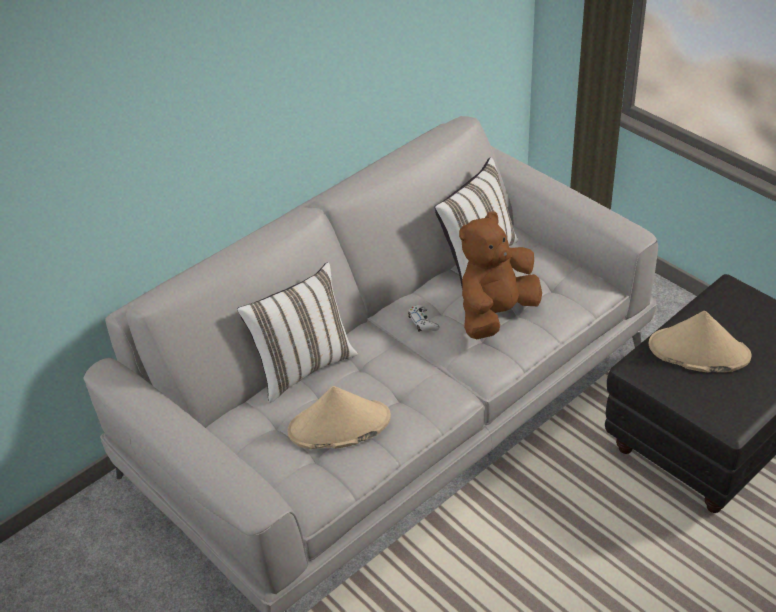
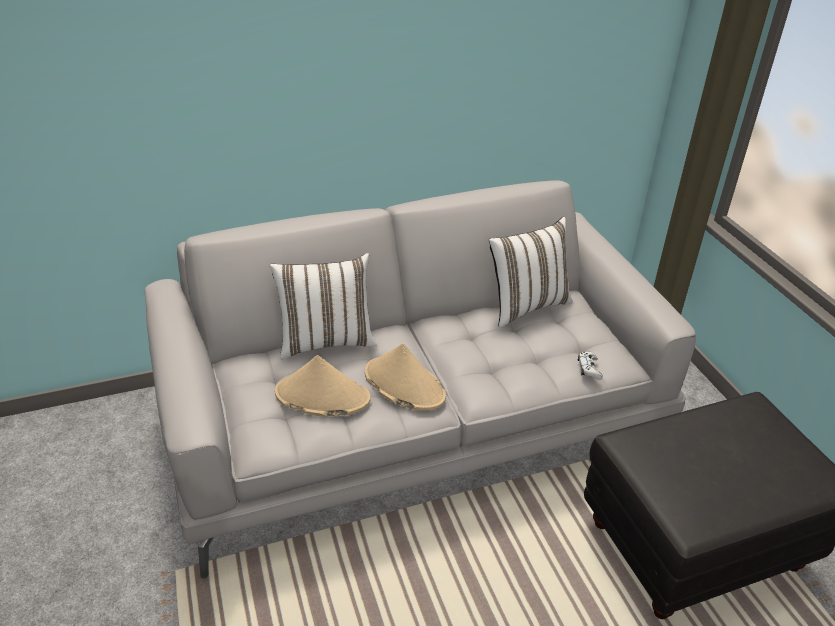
camera: 20 degrees right, 5 degrees down
(423, 322) = (448, 340): white game controller -> white game controller (589, 369)
(496, 314) = (516, 354): brown plush toy -> none
(698, 351) = (691, 450): beige hat -> beige hat (404, 385)

